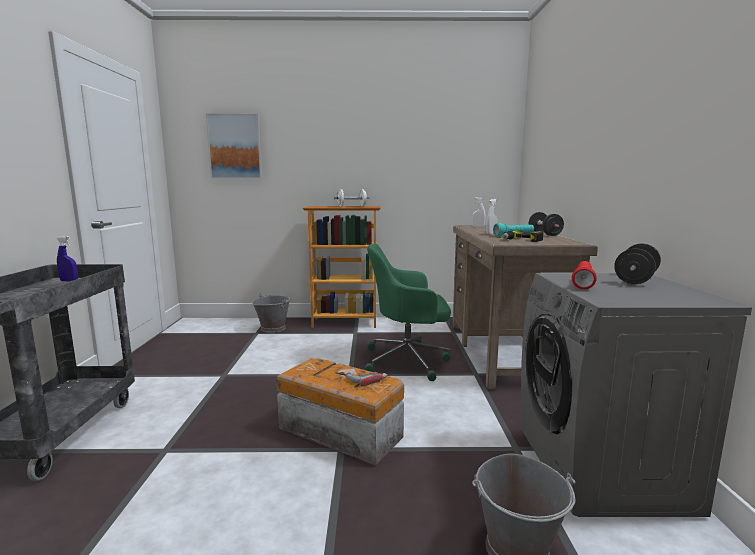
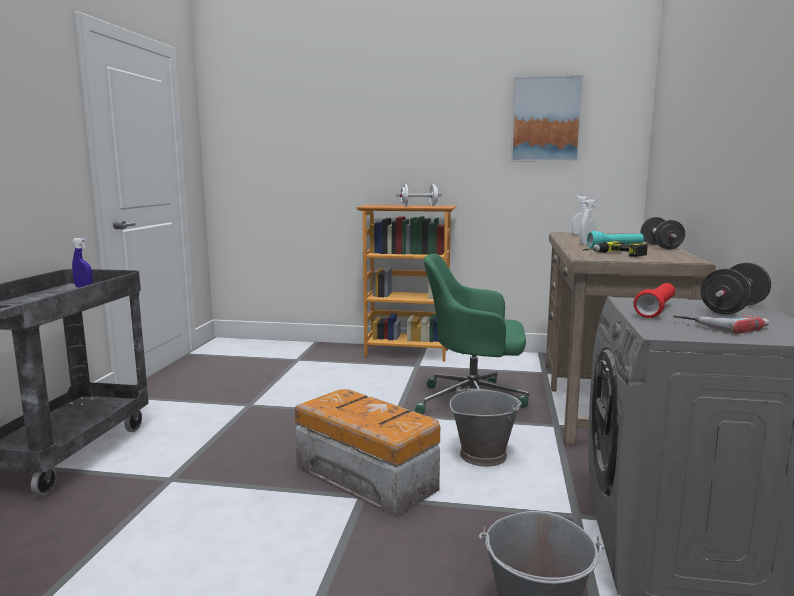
camera: 10 degrees right, 0 degrees up
(235, 147) = (281, 132): picture -> picture (545, 119)
(273, 328) = (318, 355): grey bucket -> grey bucket (482, 455)
(362, 377) = (391, 414): power drill -> power drill (721, 325)

